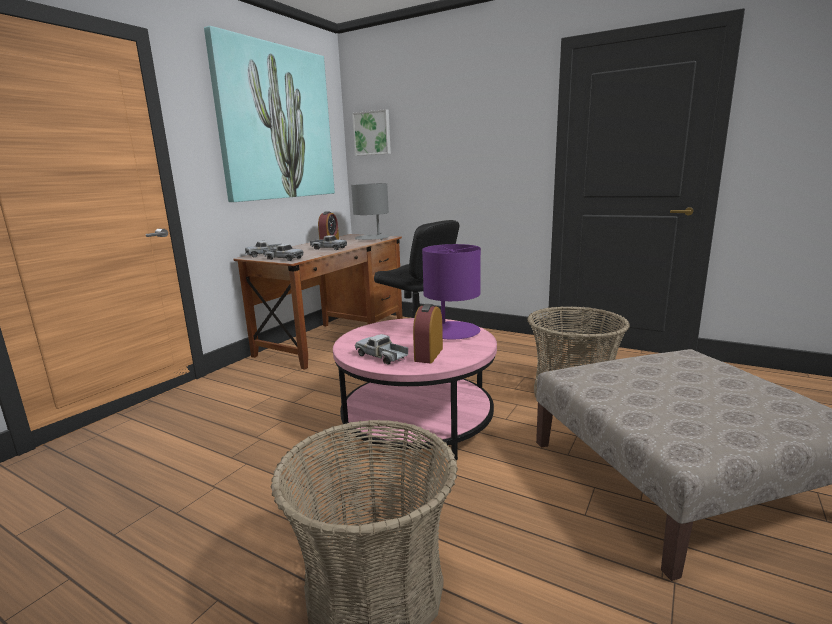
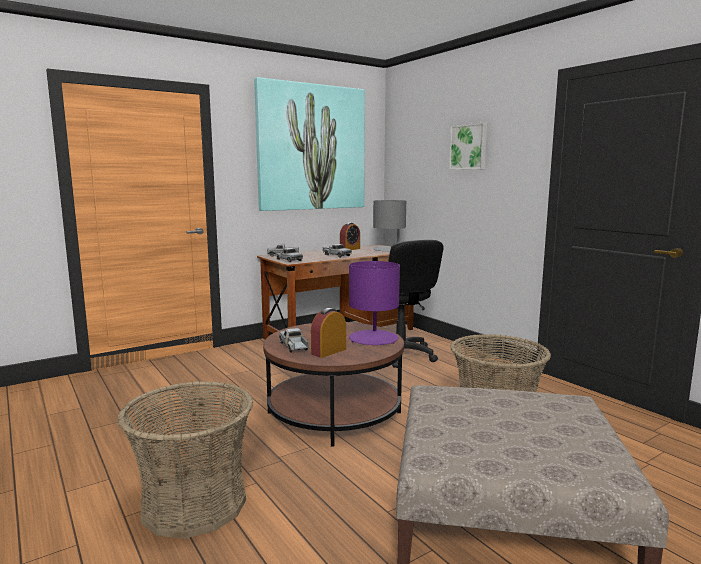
camera: 25 degrees right, 5 degrees down
(372, 133) = (404, 154): picture -> picture (469, 147)
(417, 421) = (334, 412): pink coffee table -> brown coffee table

